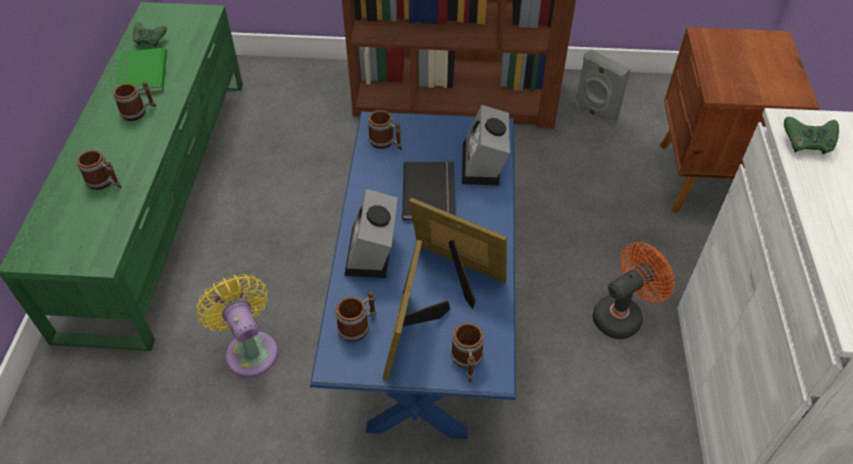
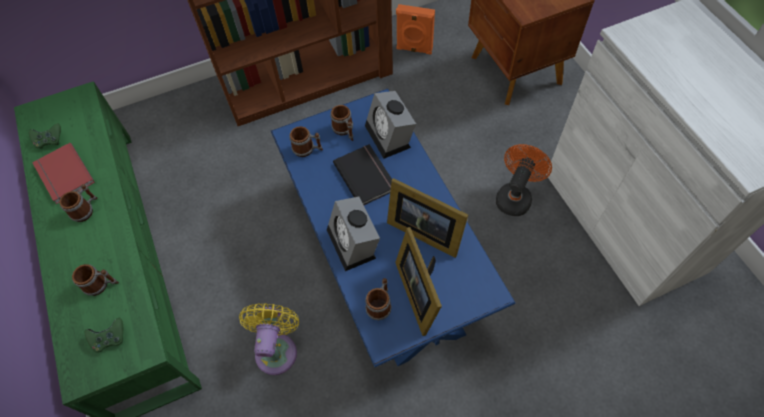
camera: 25 degrees left, 10 degrees up
(140, 74) = (63, 175): green book -> red book
(250, 349) = (277, 349): yellow fan -> yellow fan turned 60 degrees clockwise
(458, 273) = (423, 230): picture frame -> picture frame turned 150 degrees counterclockwise
(467, 361) = (470, 293): mug -> mug (345, 131)
(595, 113) = (414, 49): grey speaker -> orange speaker
(806, 144) = (643, 48): green game controller -> green game controller (110, 339)

